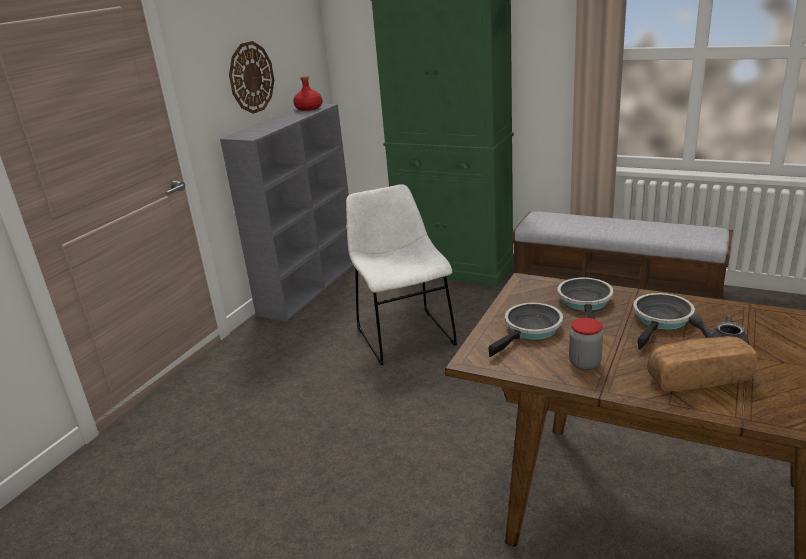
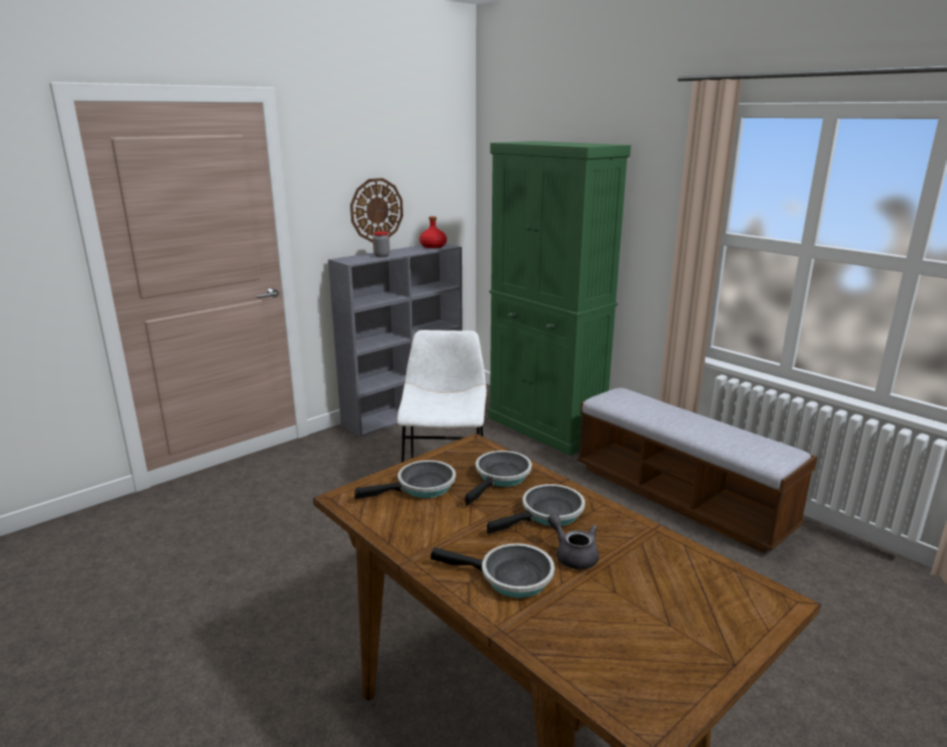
camera: 20 degrees right, 5 degrees down
(584, 363) = (427, 531): jar -> jar (381, 256)
(697, 378) = (510, 577): bread -> frying pan

